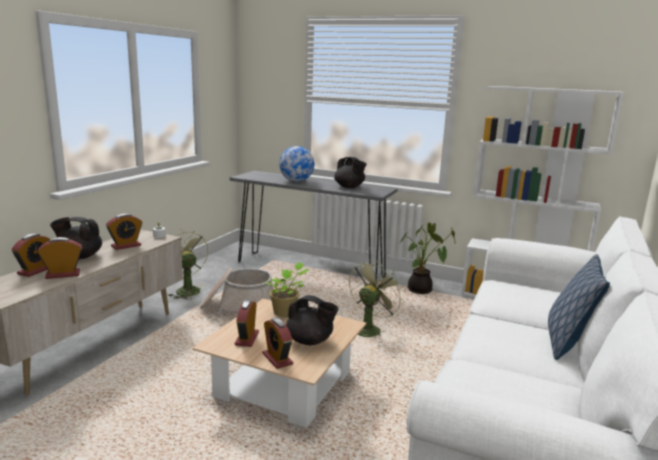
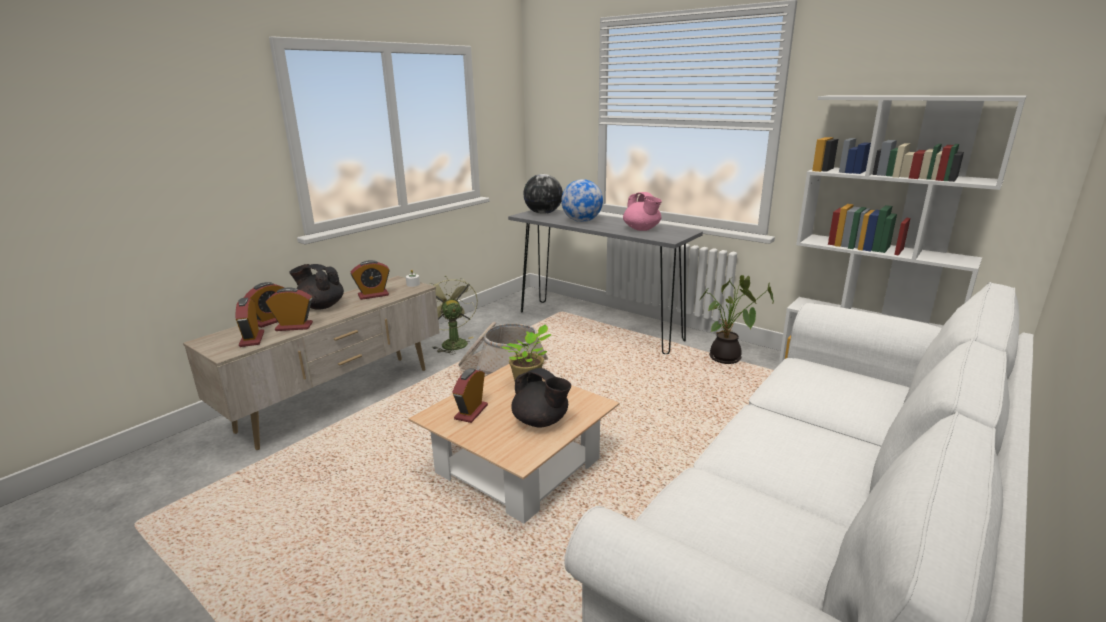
camera: 15 degrees right, 5 degrees up
(259, 175) = (543, 213): none -> globe
(277, 359) = (494, 441): alarm clock -> alarm clock (252, 339)
(349, 187) = (642, 229): black teapot -> pink teapot
(369, 329) = (643, 405): green fan -> none
(568, 342) = (868, 459): pillow -> none

